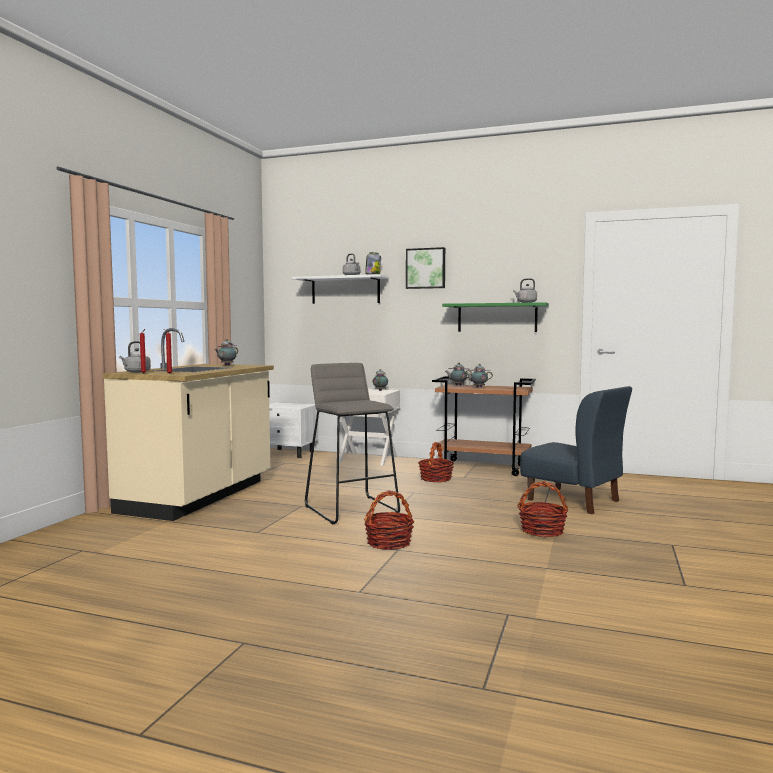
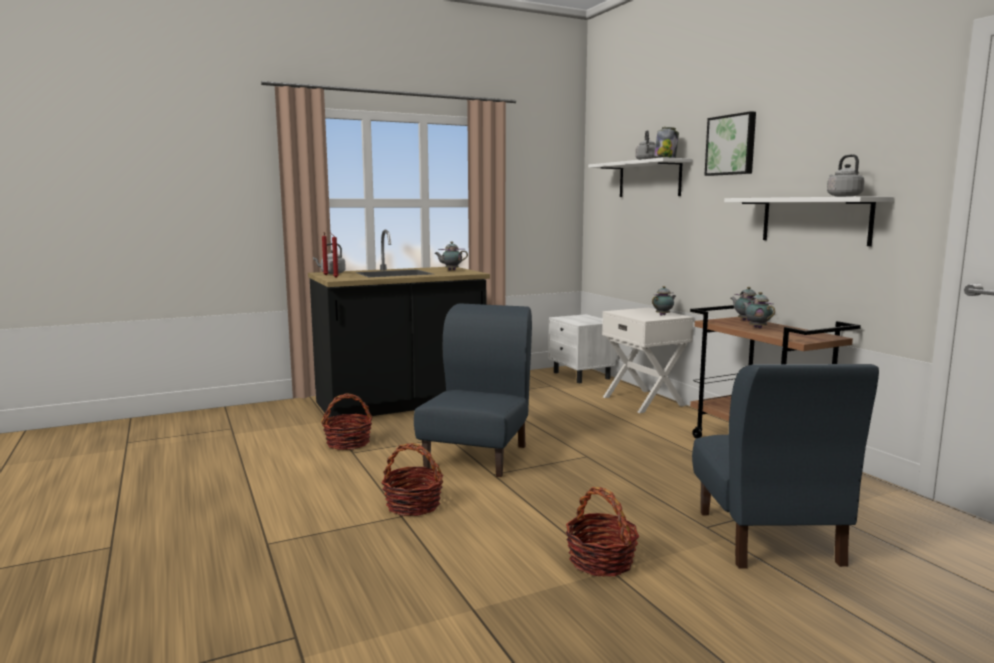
camera: 45 degrees right, 5 degrees up
(199, 496) = (401, 403): beige counter -> black counter
(352, 509) = (477, 456): grey stool -> blue chair
(435, 479) = (657, 446): basket -> basket (348, 443)
(497, 317) = (815, 220): green shelf -> white shelf

